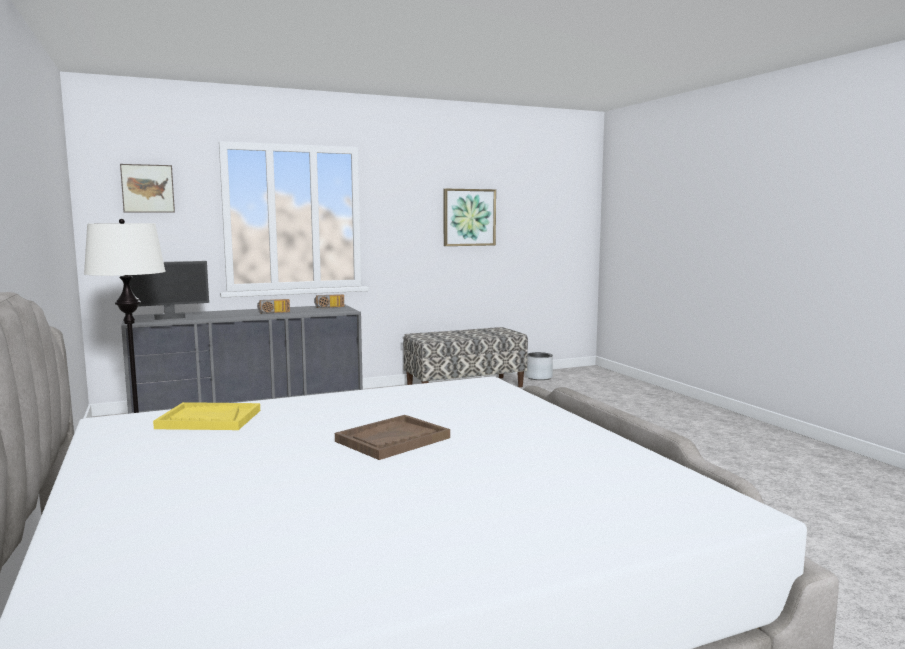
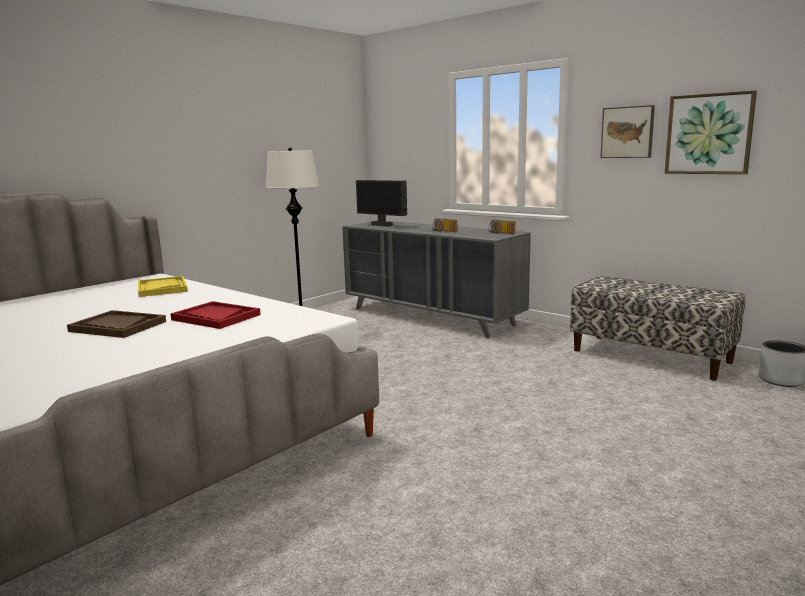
camera: 65 degrees right, 5 degrees up
(148, 188) = (405, 120): picture -> picture (627, 132)
(419, 407) = (216, 317): none -> red tray

